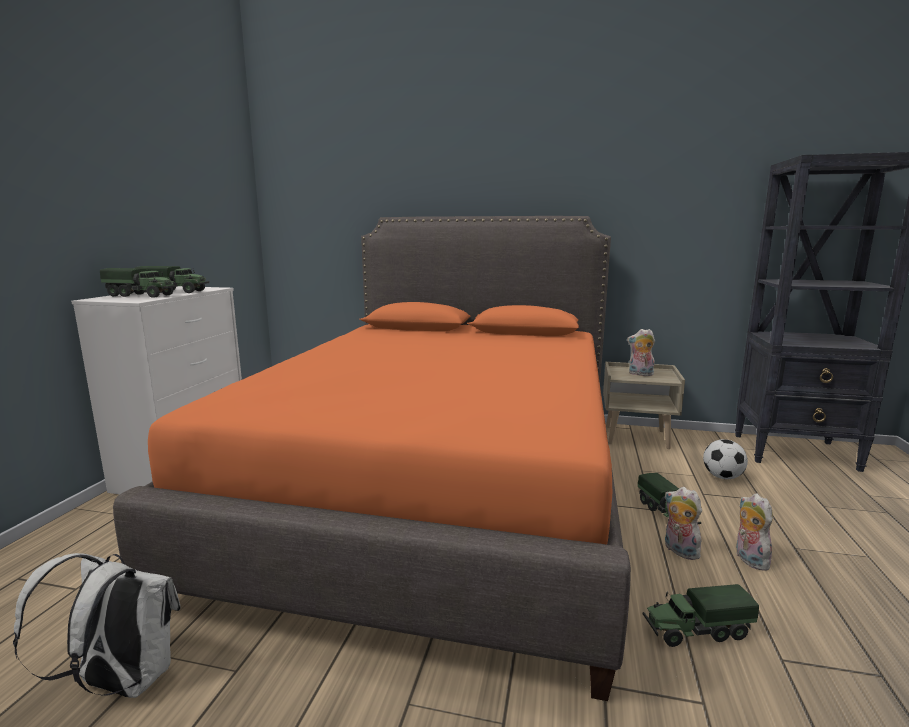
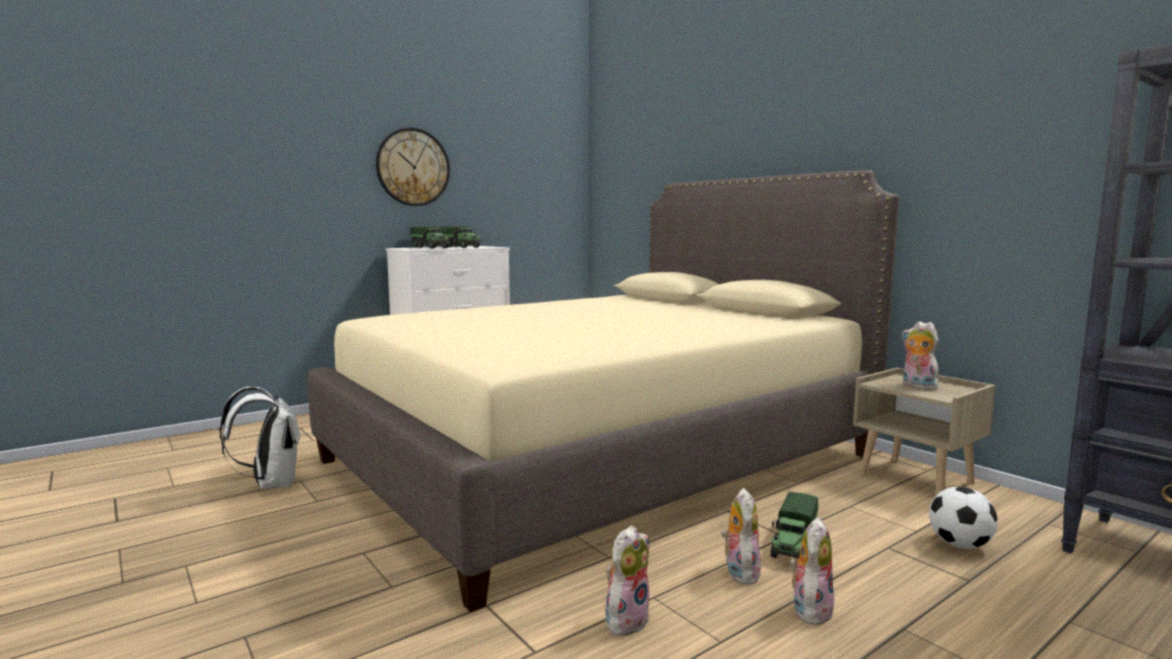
camera: 40 degrees right, 5 degrees down
(89, 189) = (413, 167): none -> wall clock
(440, 489) = (601, 458): orange bed -> beige bed
(696, 631) = (626, 619): toy truck -> plush toy

